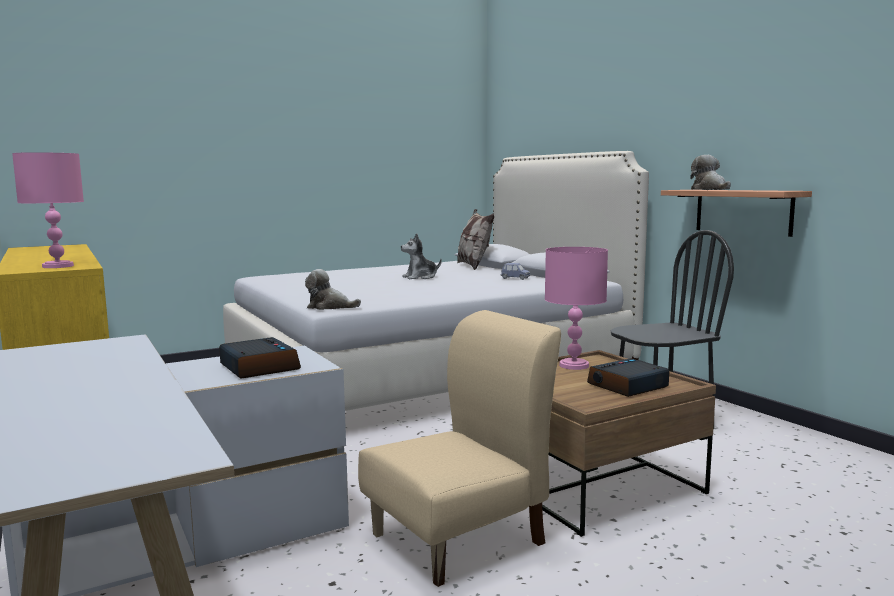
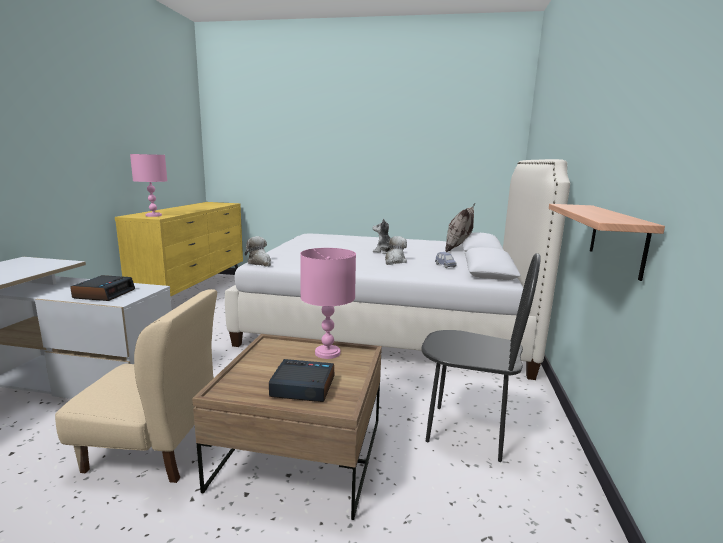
camera: 40 degrees right, 5 degrees up
(710, 190) = (586, 209): plush toy -> plush toy (394, 261)

